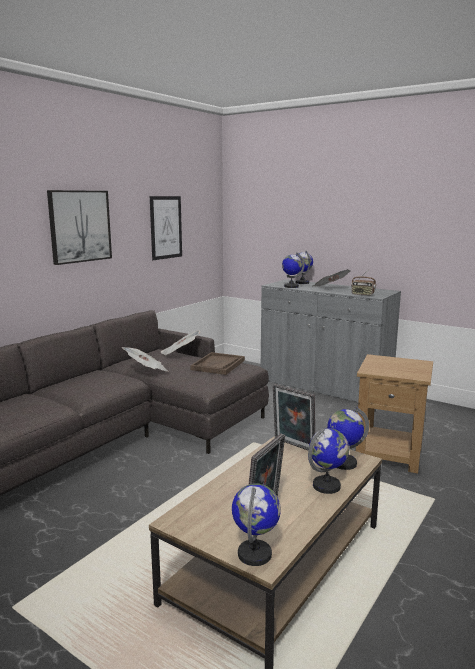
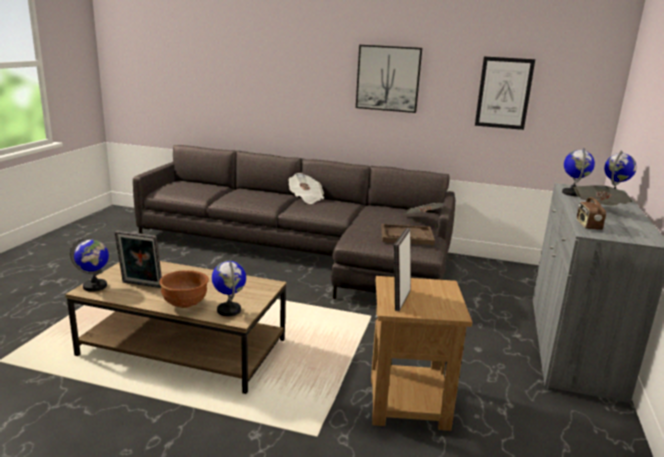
camera: 70 degrees right, 5 degrees up
(146, 370) = (364, 215): newspaper -> newspaper (306, 198)
(293, 445) = (255, 287): picture frame -> picture frame (399, 299)
(327, 486) = (186, 305): globe -> brown bowl

